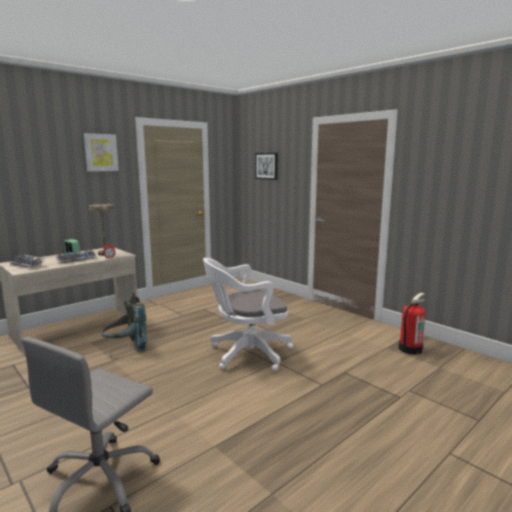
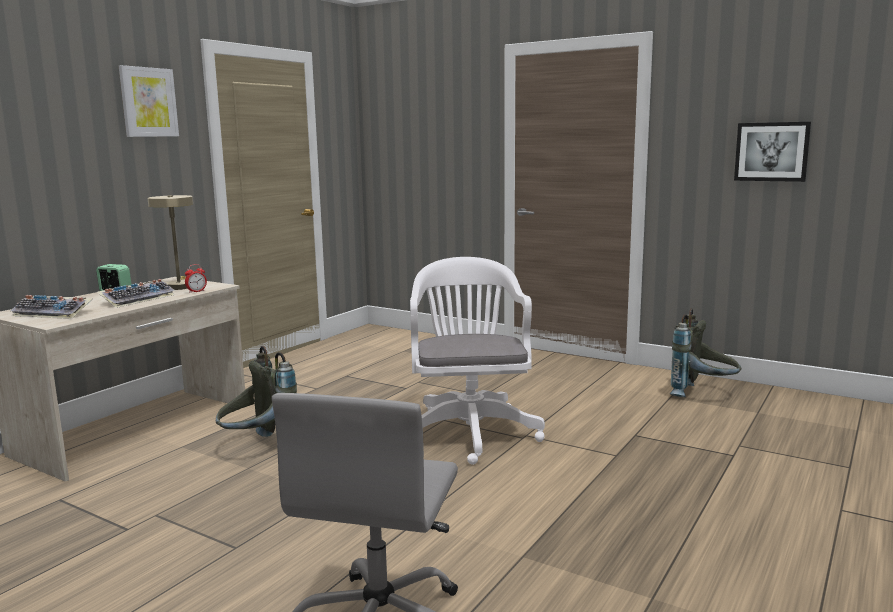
camera: 15 degrees left, 0 degrees up
(246, 354) = (470, 430): white office chair -> white office chair turned 120 degrees clockwise
(266, 166) = (417, 127): picture -> picture (771, 151)
(410, 349) = (702, 394): fire extinguisher -> grey backpack

